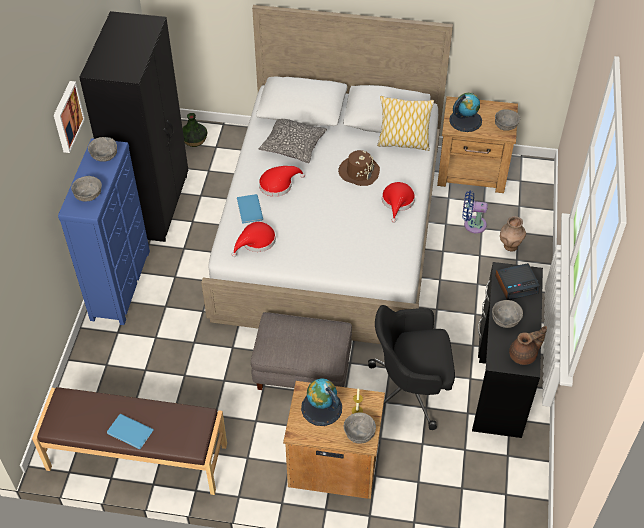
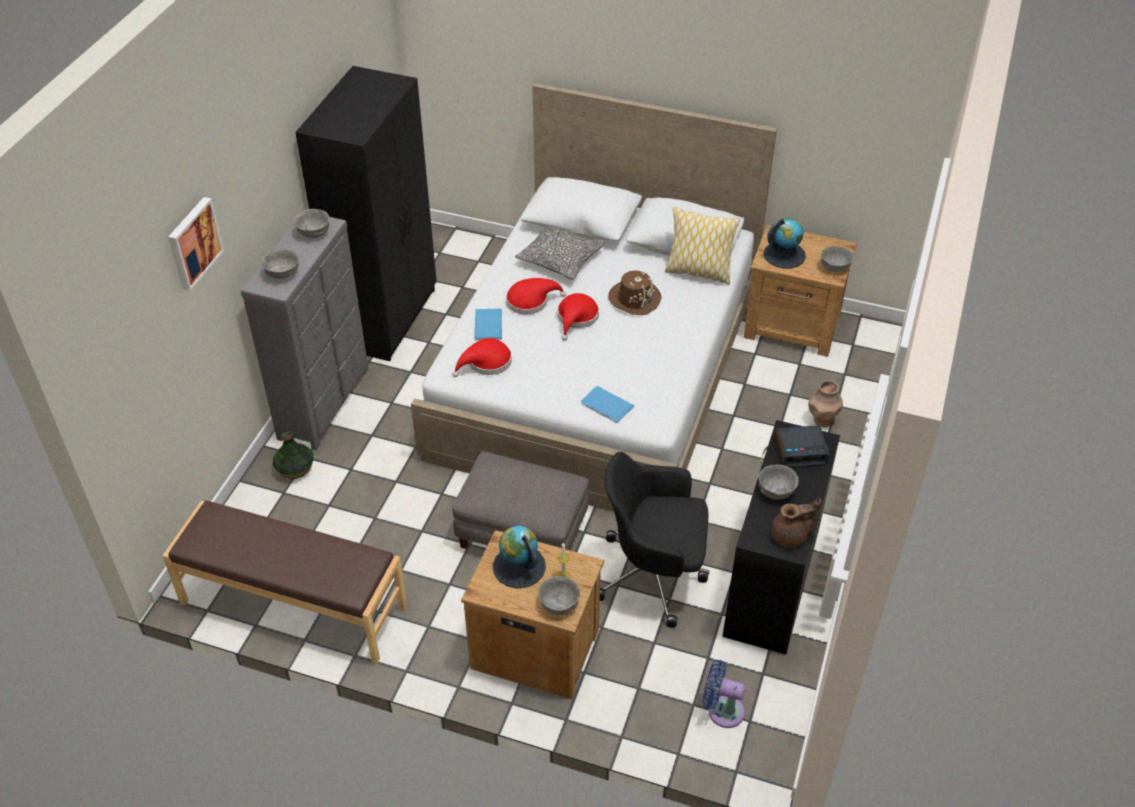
camera: 10 degrees right, 5 degrees down
(66, 116) = (271, 175): picture -> picture (193, 243)
(122, 284) = (325, 403): blue dresser -> grey dresser
(130, 433) = (280, 565): blue book -> blue book (607, 406)
(194, 140) = (453, 251): vase -> vase (294, 469)
(397, 202) = (675, 339): red hat -> red hat (576, 318)
(472, 224) = (778, 388): blue fan -> blue fan (722, 710)

